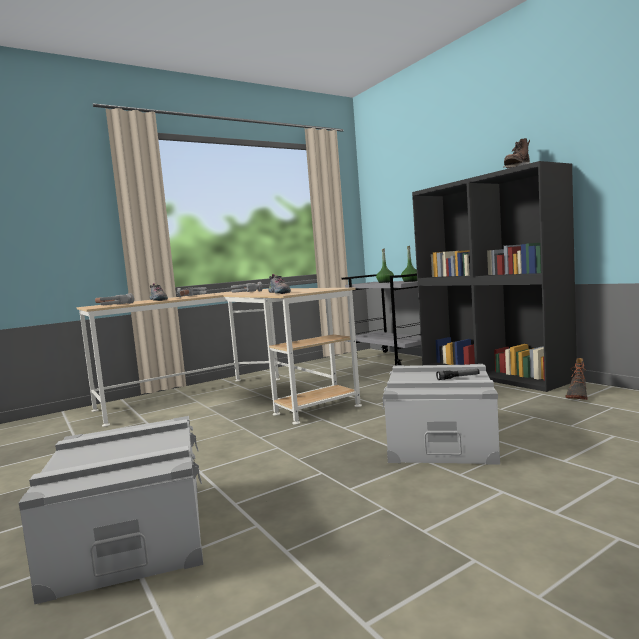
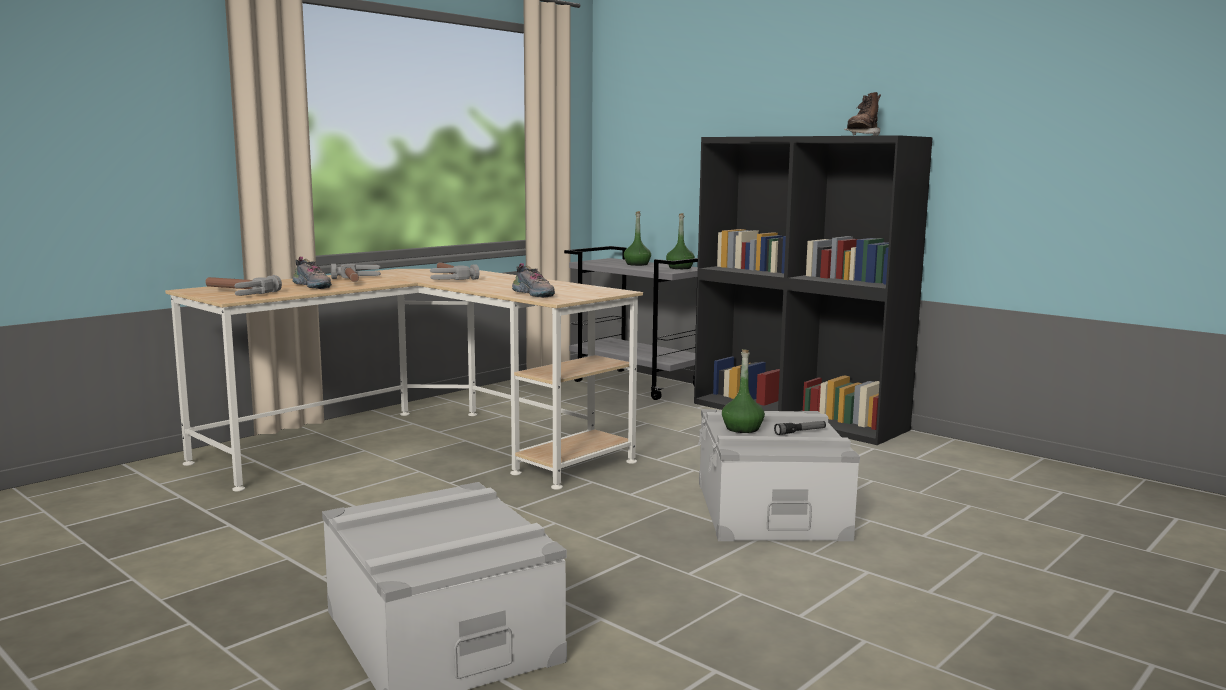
camera: 15 degrees left, 5 degrees up
(413, 376) = (742, 428): none -> green bottle
(577, 395) = (915, 451): boot -> none

